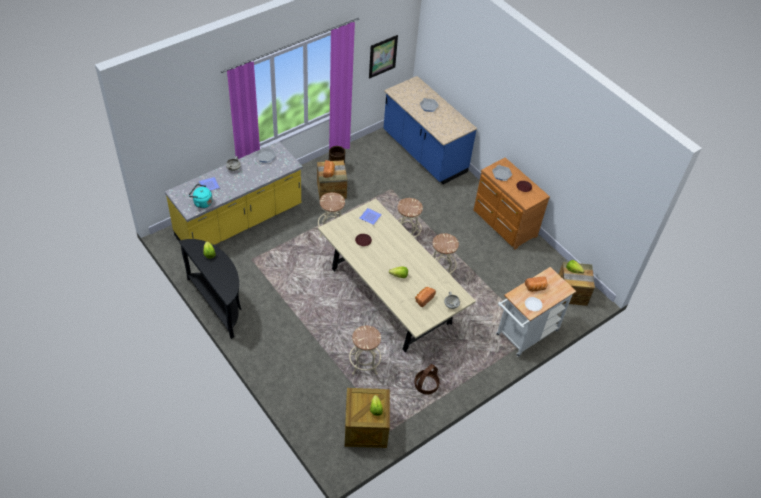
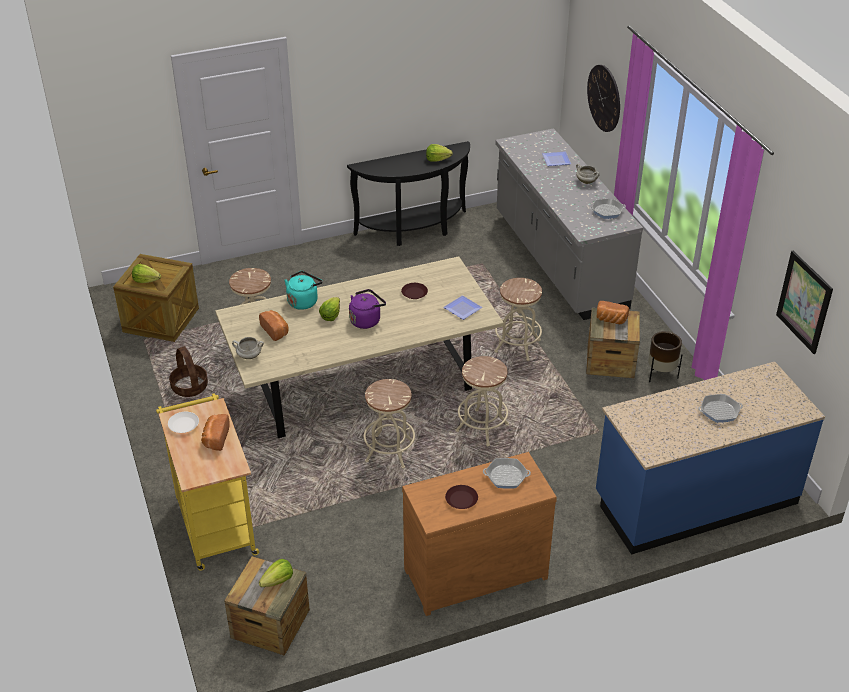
camera: 110 degrees right, 10 degrees down
(192, 134) = (604, 98): none -> wall clock
(201, 202) = (523, 152): turquoise kettle -> turquoise kettle (303, 301)
(239, 222) = (558, 261): yellow counter -> grey counter
(397, 258) = (366, 320): none -> purple kettle
(524, 335) = (214, 522): white cart -> yellow cart

